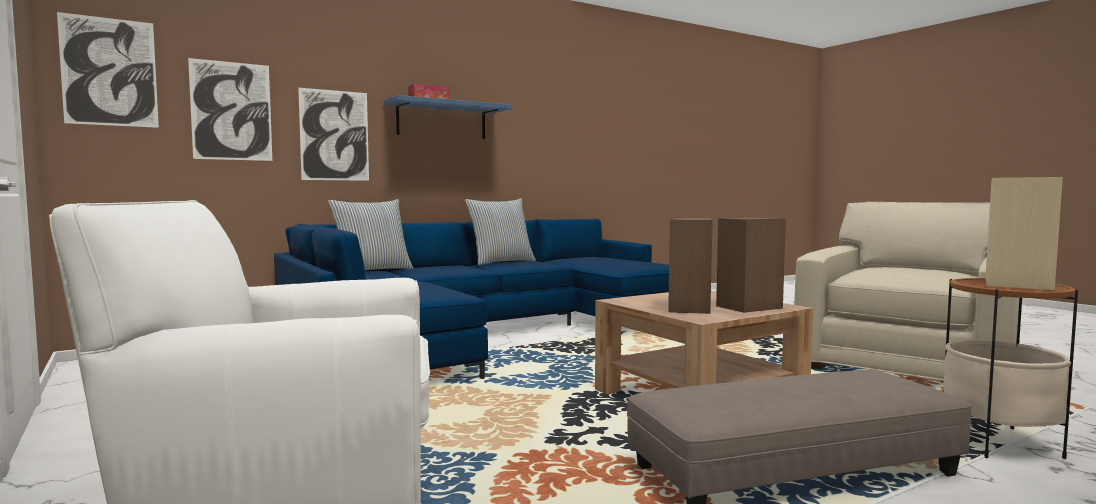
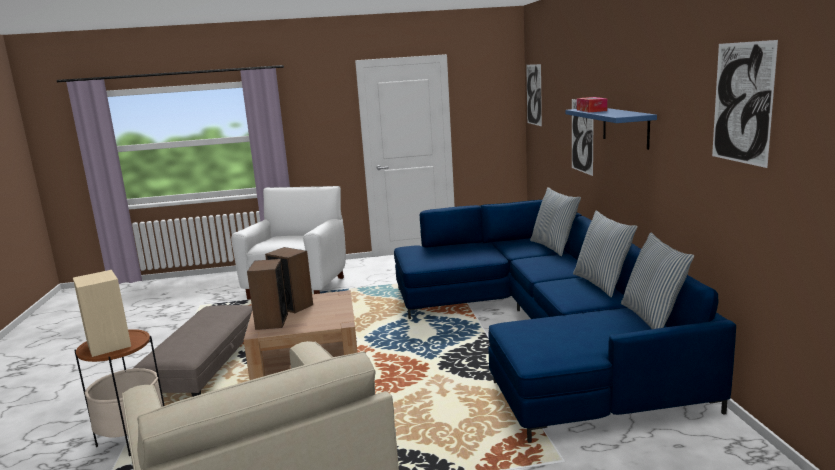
camera: 115 degrees right, 10 degrees up
(231, 111) = (555, 116): picture -> picture (742, 103)
(571, 257) = (653, 318): none -> pillow

